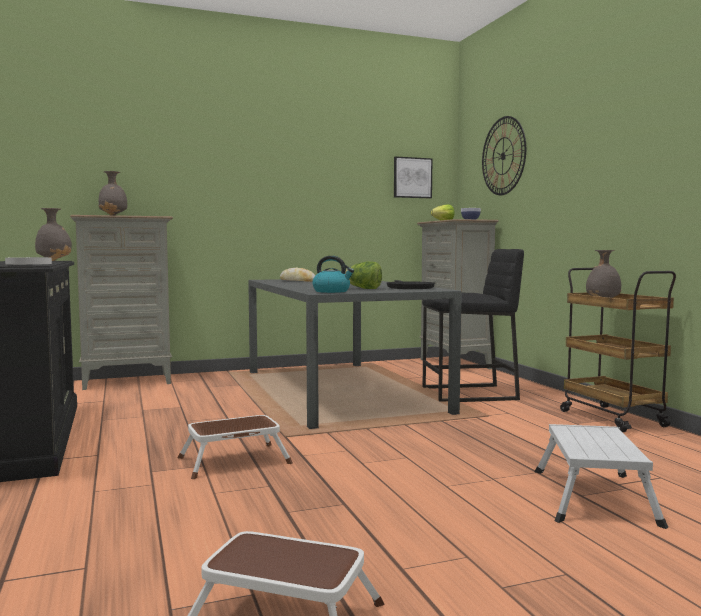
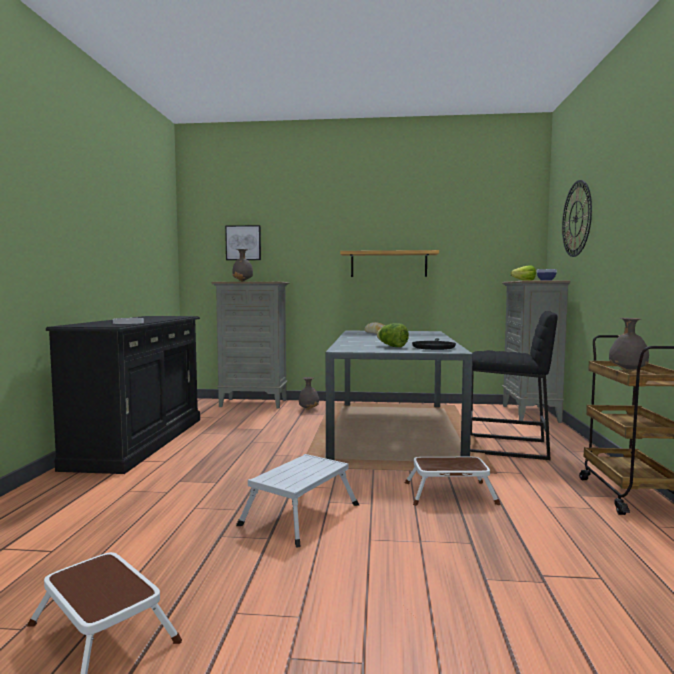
camera: 25 degrees right, 0 degrees up
(54, 260) = (181, 316): grey vase -> grey vase (309, 409)
(234, 461) = (240, 482): brown step ladder -> brown step ladder (450, 493)
(294, 199) = (388, 264): none -> shelf
(332, 291) = (354, 349): kettle -> none
(412, 178) = (499, 241): picture -> picture (243, 243)
(594, 497) = (496, 584): white step ladder -> white step ladder (300, 515)

